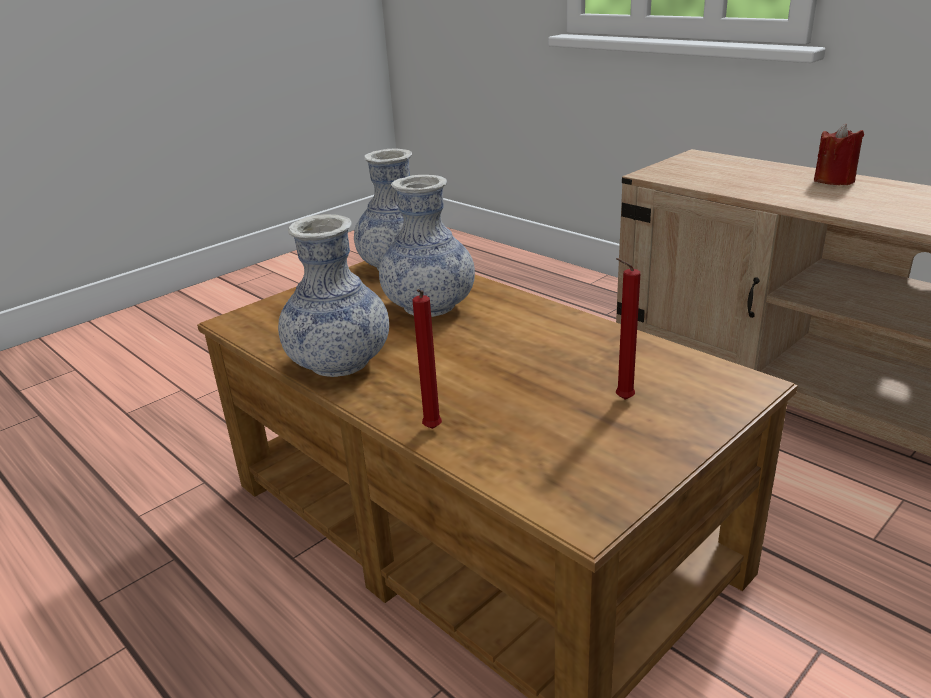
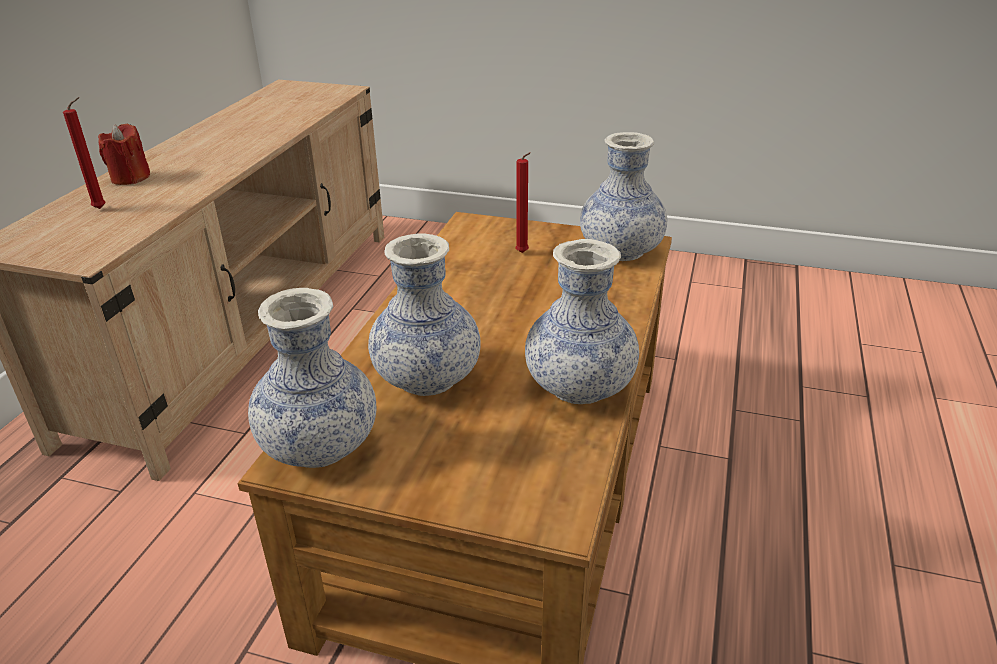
camera: 120 degrees left, 5 degrees up
(431, 430) = (625, 306): red candle -> red candle (102, 208)
(575, 480) = (620, 250): none -> vase

